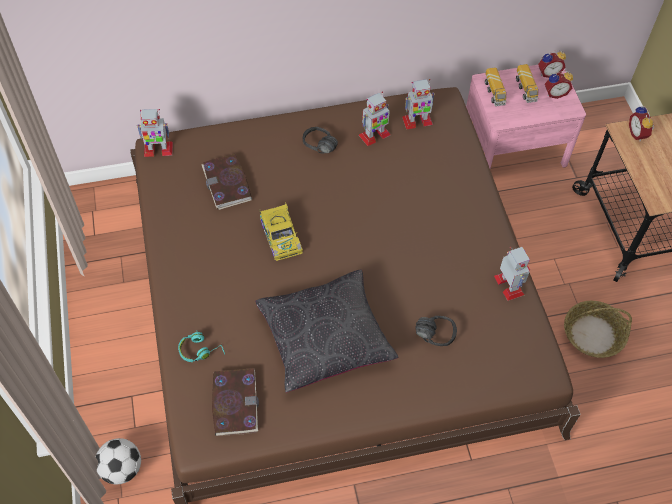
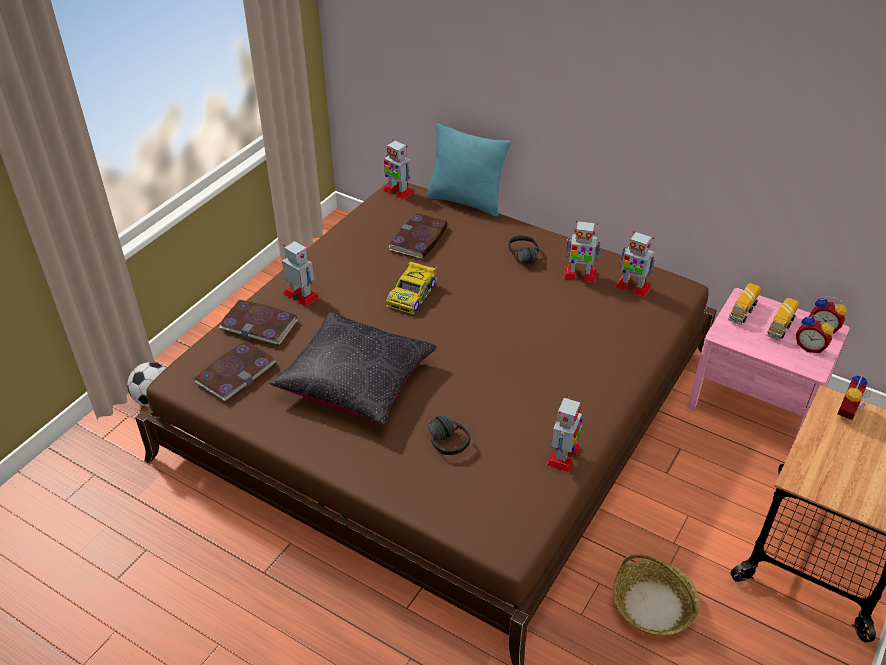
camera: 45 degrees right, 15 degrees down
(200, 299) = (301, 295): none -> toy robot
(200, 350) = (259, 325): turquoise headphones -> book
(221, 123) = (466, 201): none -> turquoise pillow

